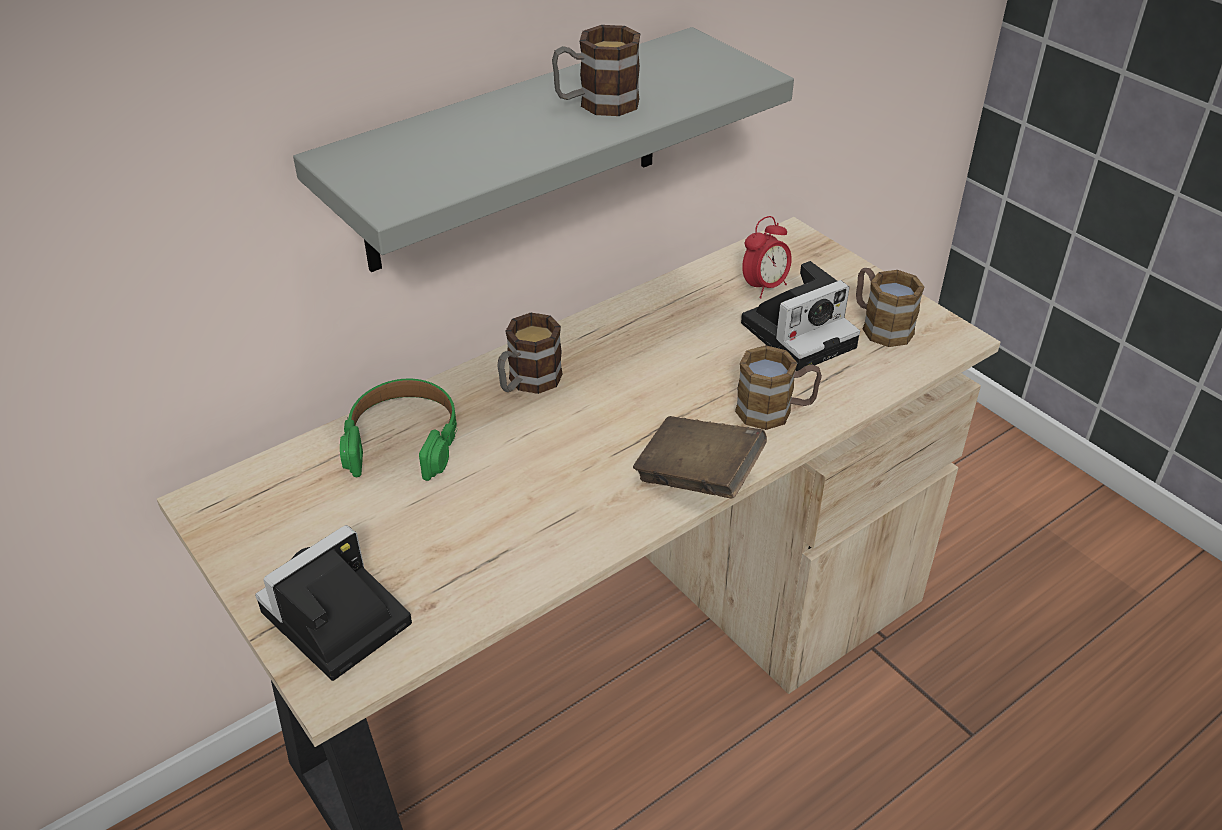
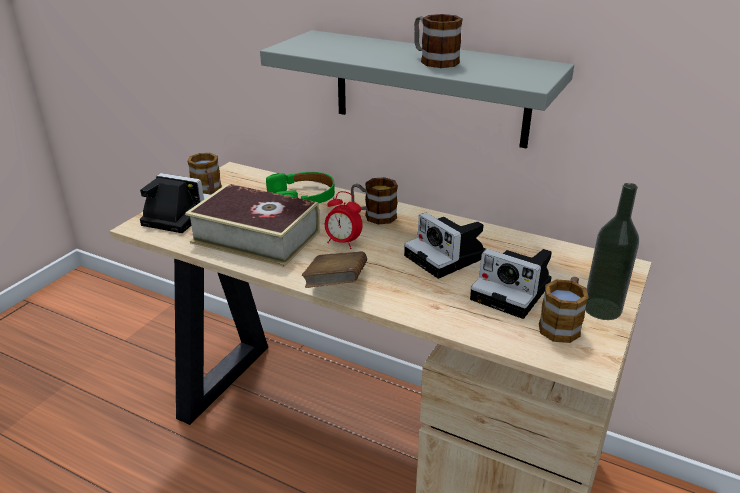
camera: 65 degrees right, 10 degrees down
(497, 528) = (256, 237): none -> book
(691, 354) = (448, 257): none -> camera
(764, 287) = (549, 267): alarm clock -> alarm clock (343, 242)
(775, 411) = (421, 299): mug -> mug (208, 191)
(865, 287) = (602, 309): none -> bottle

